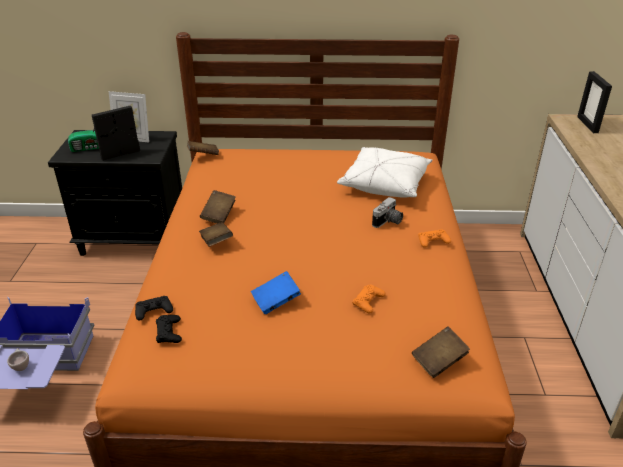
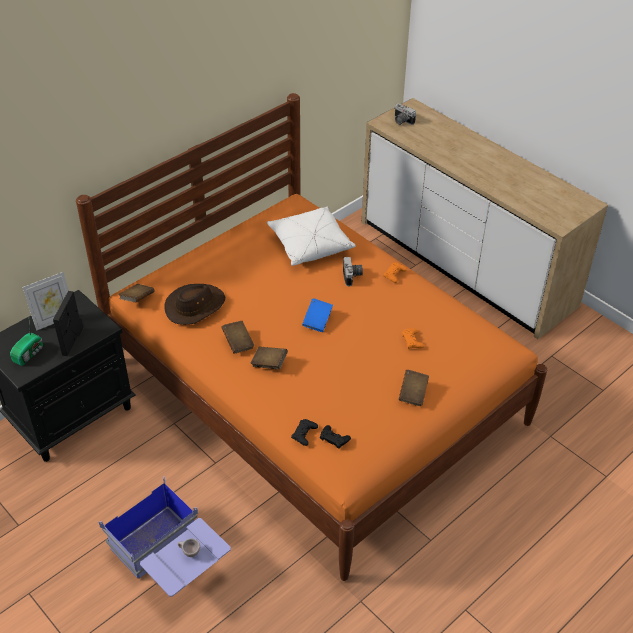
camera: 45 degrees left, 10 degrees up
(230, 177) = (195, 306): none -> brown hat
(276, 301) = (364, 376): blue book -> blue book (317, 321)
(439, 361) = (485, 351): brown book -> brown book (413, 394)
(588, 124) = (401, 121): picture frame -> camera

